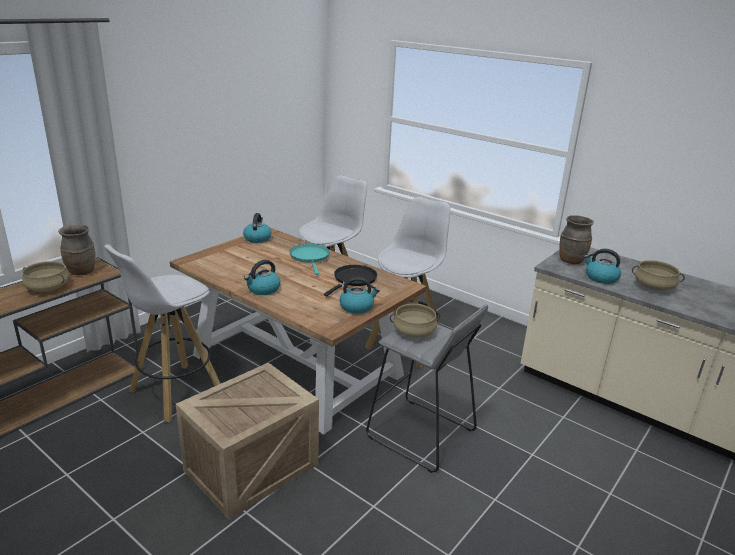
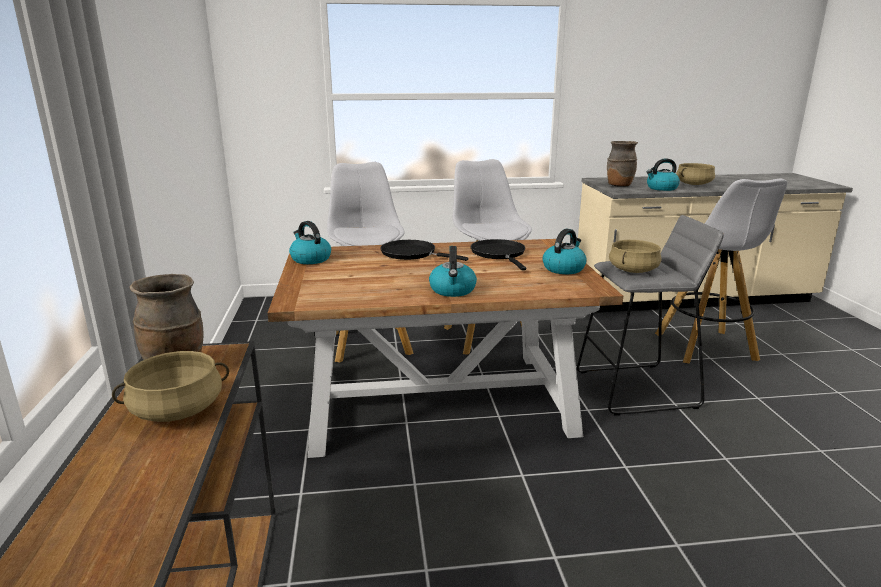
camera: 45 degrees left, 5 degrees down
(175, 393) = (373, 505): white stool -> white stool (706, 348)
(250, 469) = (599, 508): crate -> none
(310, 257) = (412, 254): turquoise frying pan -> black frying pan

